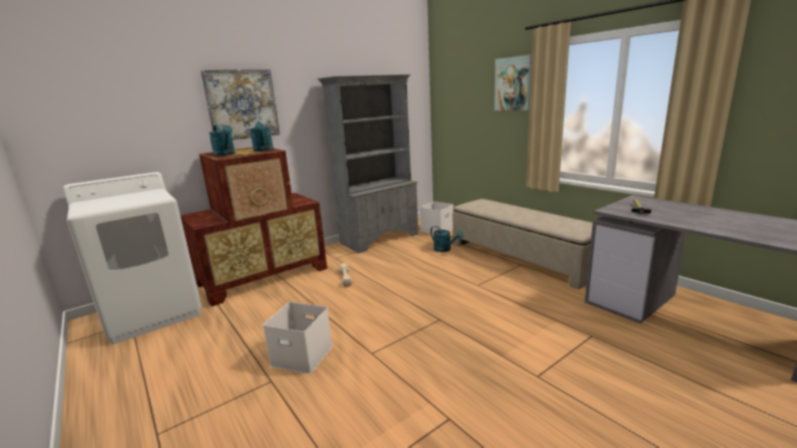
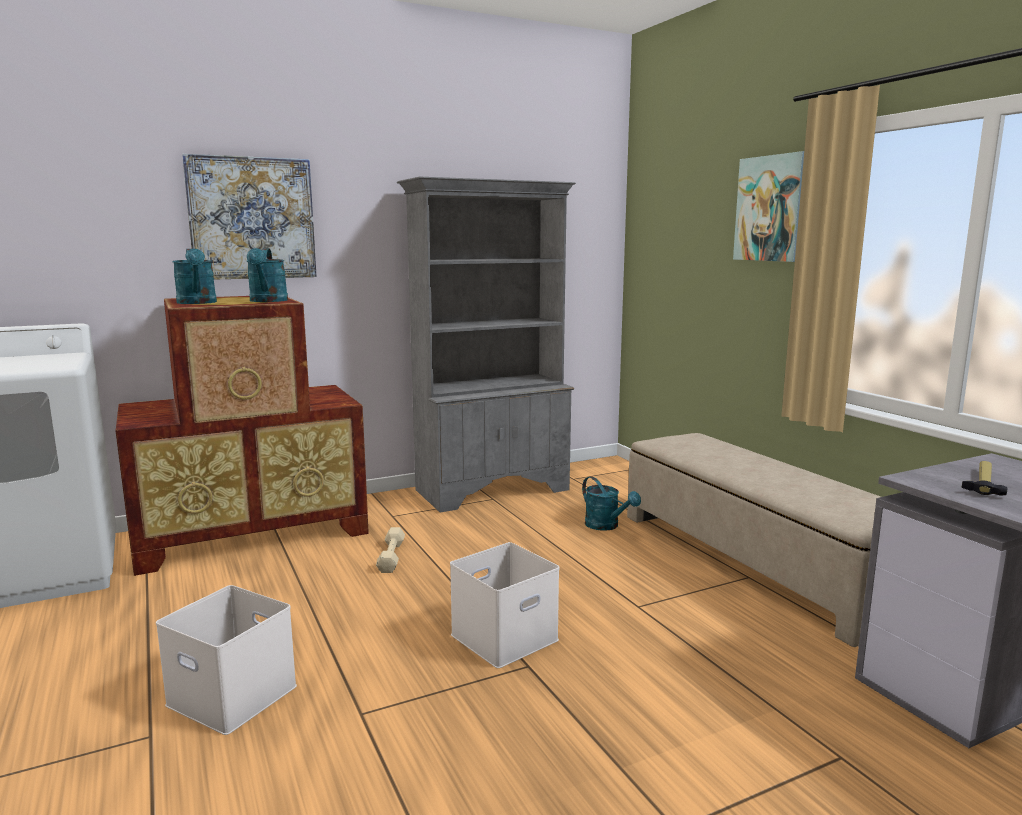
camera: 10 degrees right, 5 degrees down
(437, 229) = (610, 484): white storage box -> white storage box (504, 636)

